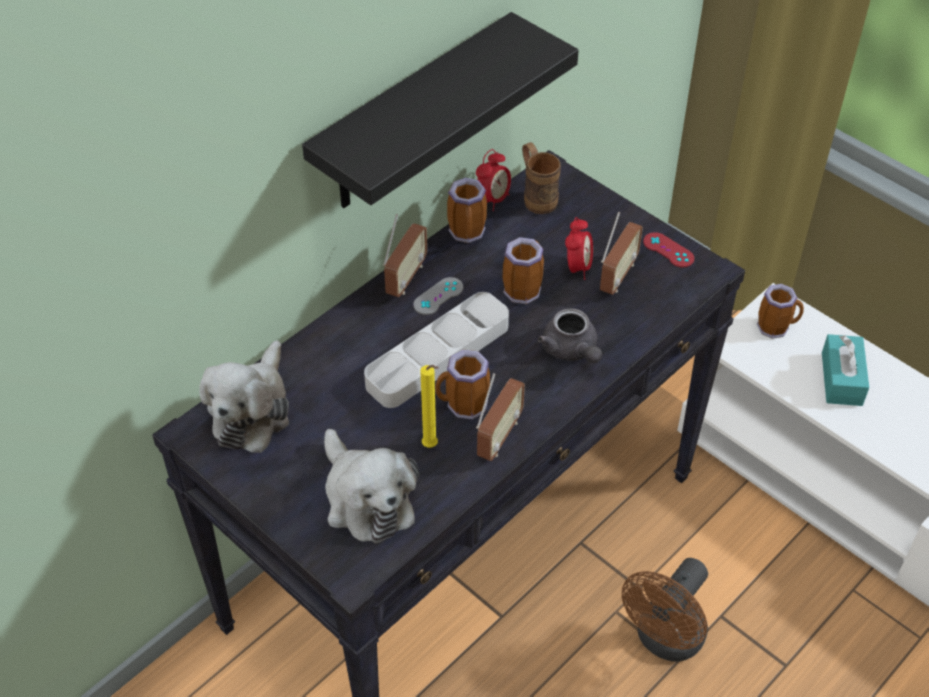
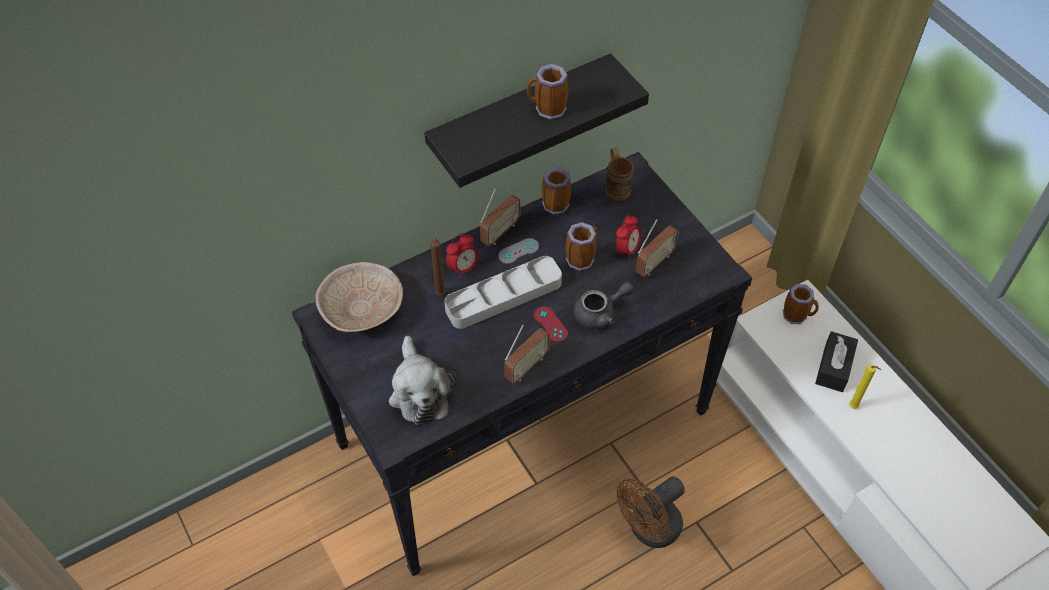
camera: 15 degrees right, 5 degrees up
(252, 410) = (363, 309): plush toy -> beige bowl
(352, 367) = (441, 292): none -> brown candle
(431, 447) = (477, 363): yellow candle -> yellow candle (854, 408)
(463, 407) = (509, 339): mug -> mug (547, 110)
(493, 200) = (583, 184): alarm clock -> alarm clock (463, 268)
(571, 351) = (600, 313): grey teapot -> grey teapot turned 105 degrees counterclockwise
(668, 250) = (699, 250): red game controller -> red game controller (550, 324)
(841, 379) = (834, 367): turquoise tissue box -> black tissue box

